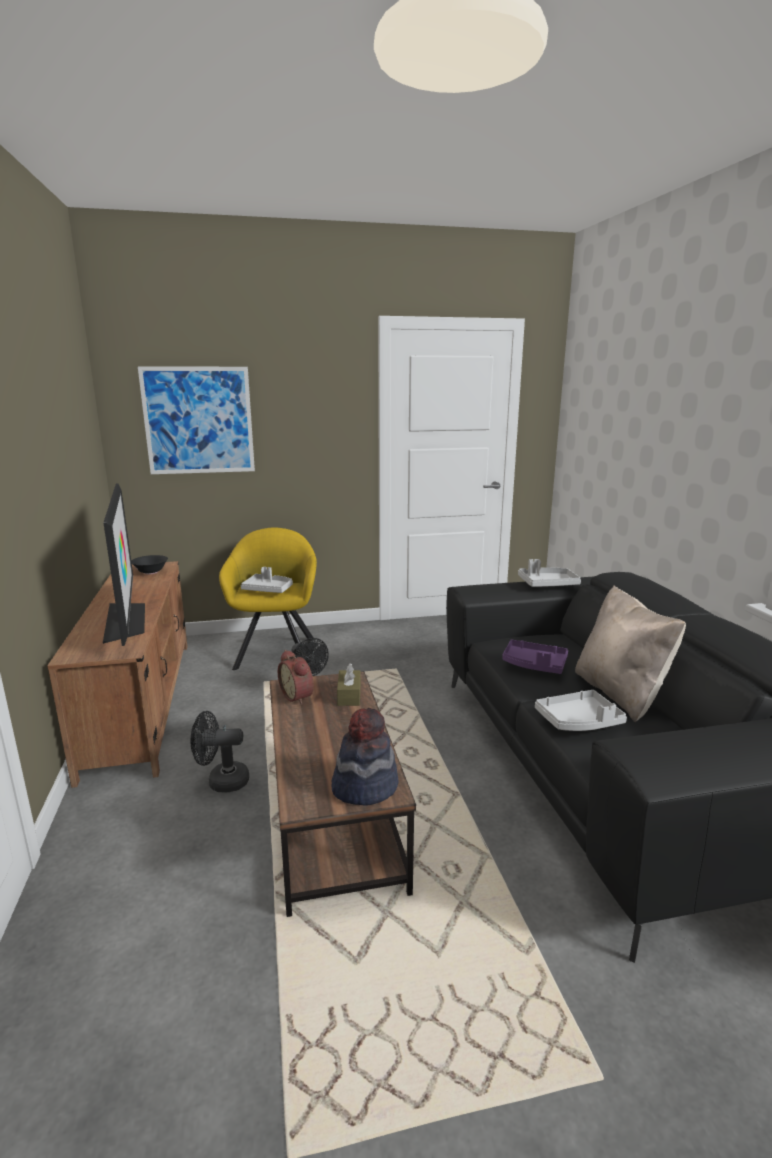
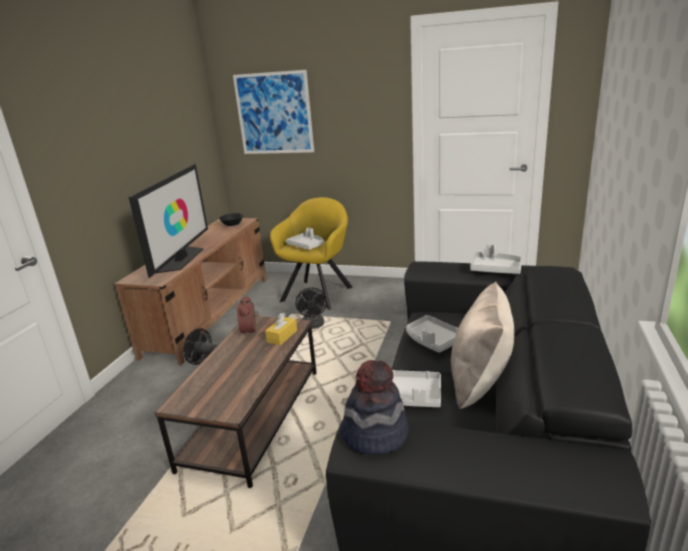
camera: 30 degrees right, 5 degrees up
(349, 695) = (282, 336): brown tissue box -> yellow tissue box
(364, 786) = (222, 403): hat -> hat (375, 434)
(534, 665) = (433, 340): purple tray -> grey tray

